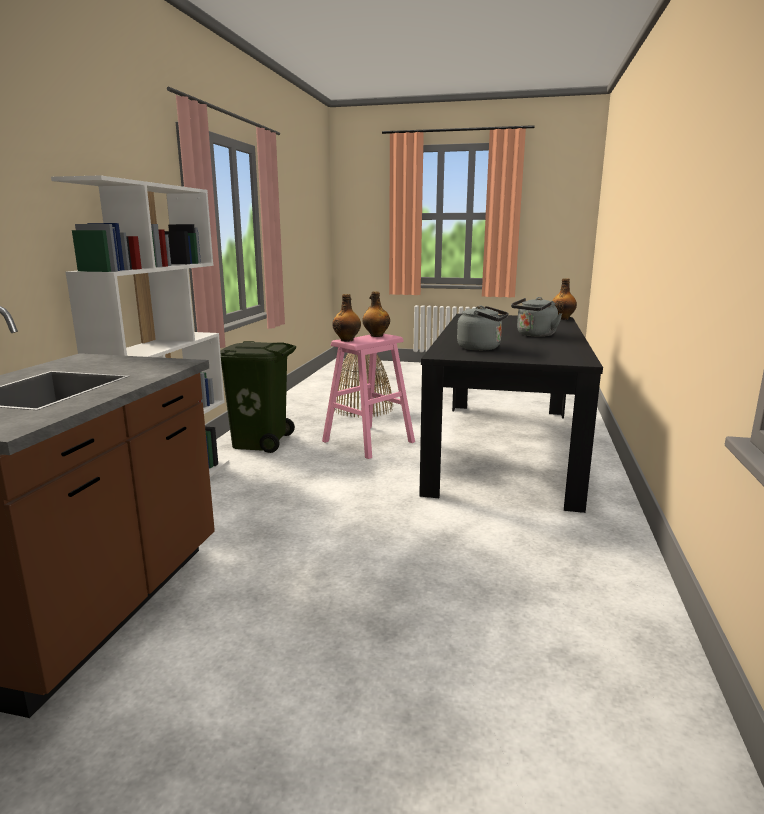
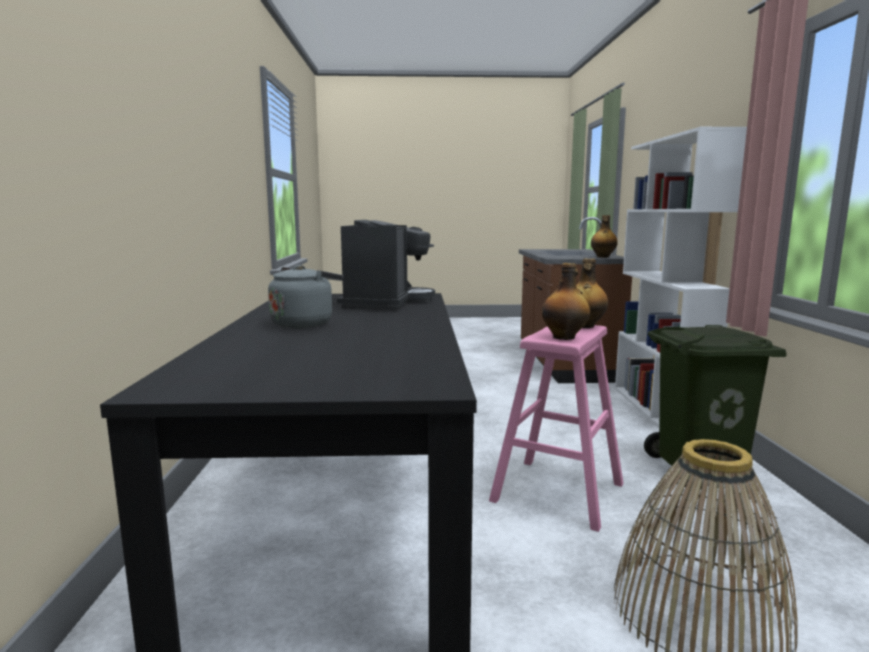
camera: 165 degrees right, 5 degrees down
(482, 348) = (385, 302): grey kettle -> coffee machine
(562, 319) = (161, 385): bottle -> bottle (602, 257)

